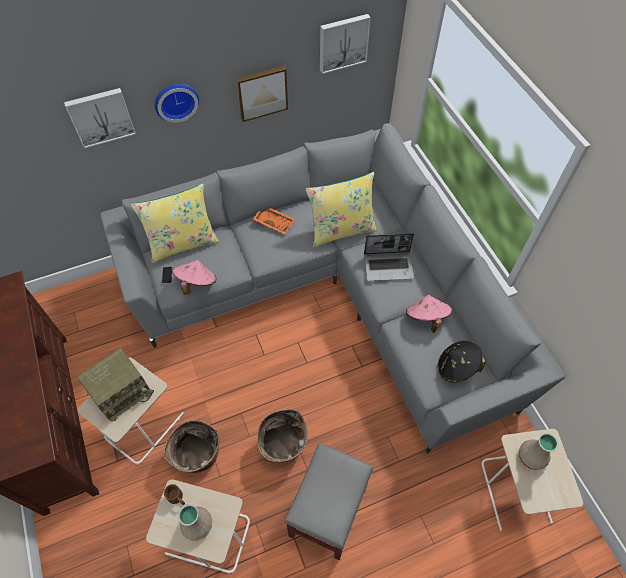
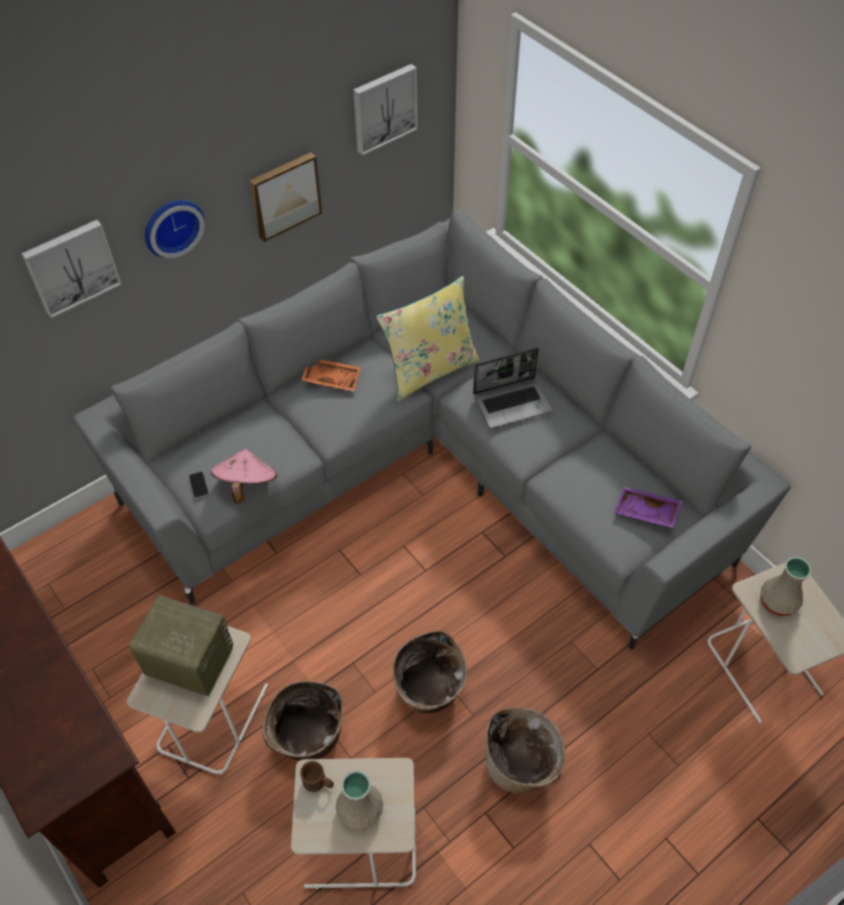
camera: 15 degrees left, 5 degrees down
(123, 393) = (188, 662): radio -> radio turned 105 degrees counterclockwise
(183, 243) = (207, 436): yellow pillow -> none
(327, 514) = (521, 766): grey stool -> basket
(426, 318) = (584, 459): pink hat -> none
(456, 367) = (646, 513): black hat -> purple tray

